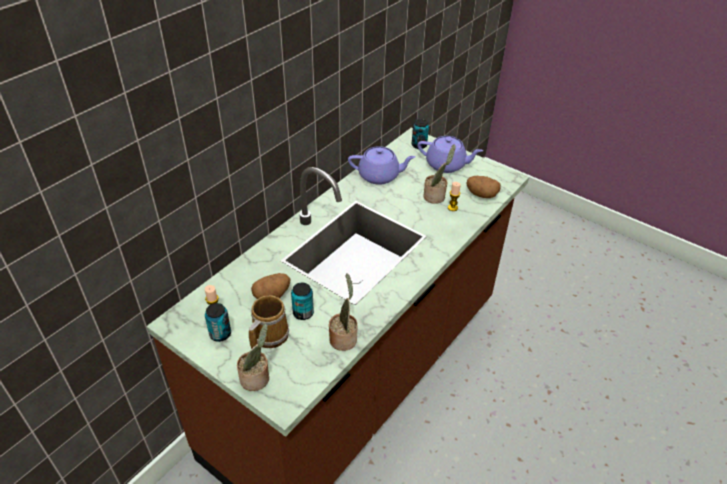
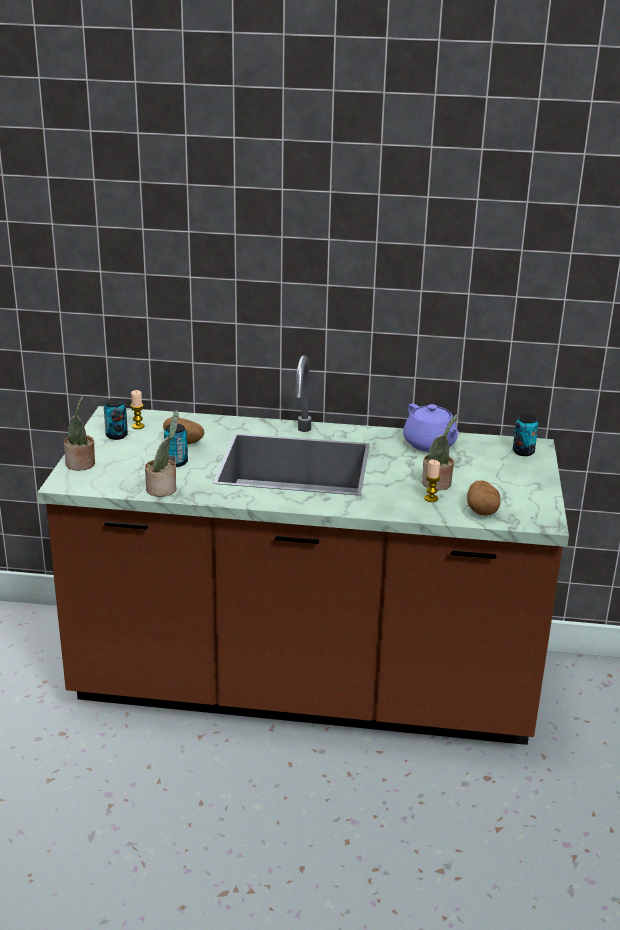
camera: 60 degrees right, 15 degrees down
(268, 336) = (133, 455): mug -> none
(446, 165) = (509, 477): purple teapot -> none

